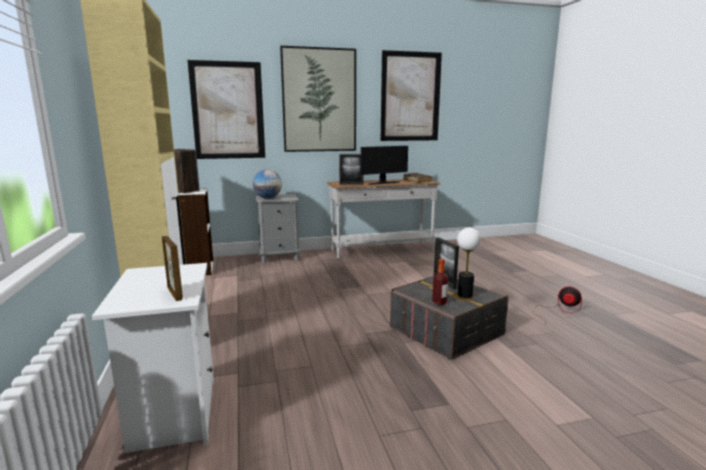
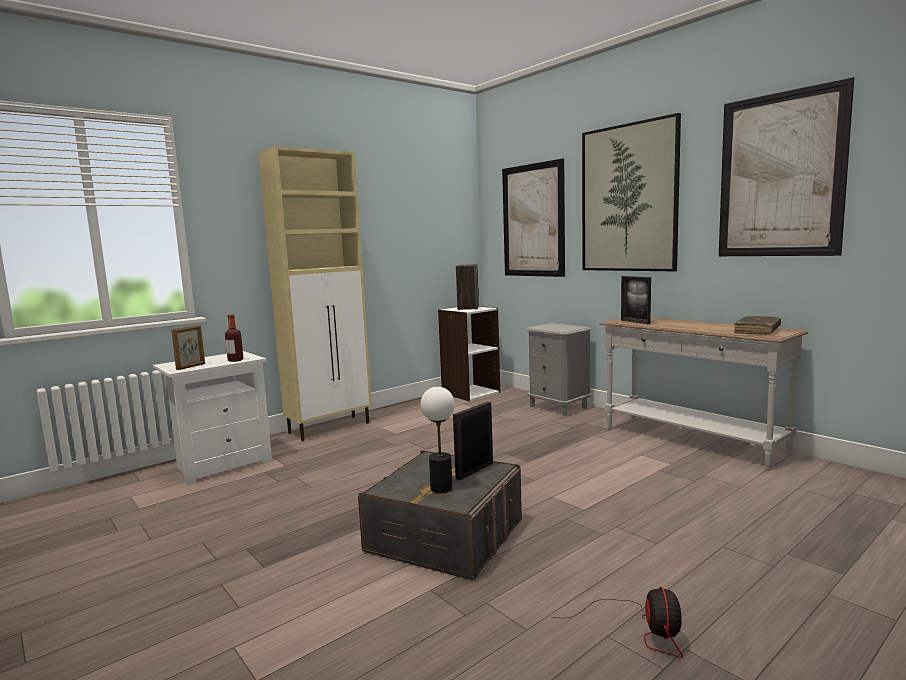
camera: 65 degrees right, 5 degrees down
(268, 198) = (543, 327): globe -> none
(383, 183) = (682, 326): monitor -> none
(439, 302) = (400, 478): bottle -> bottle (235, 360)

